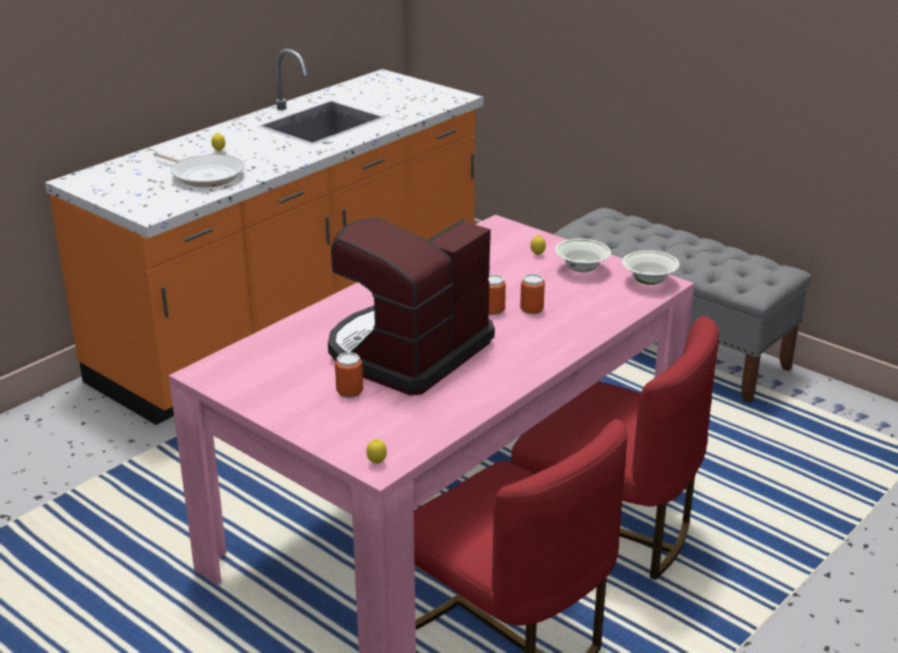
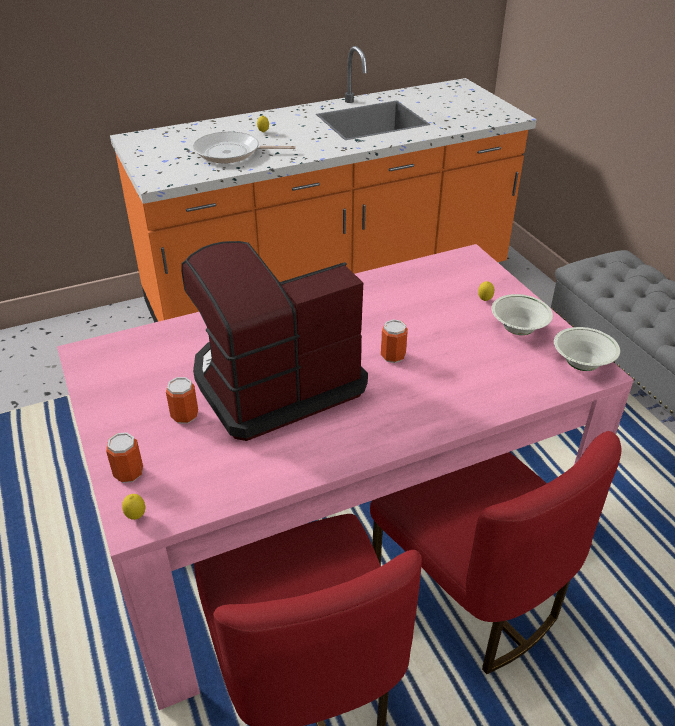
camera: 25 degrees right, 10 degrees up
(205, 175) = (231, 153): frying pan -> frying pan turned 120 degrees clockwise
(531, 309) = (432, 366): can -> can (128, 473)

